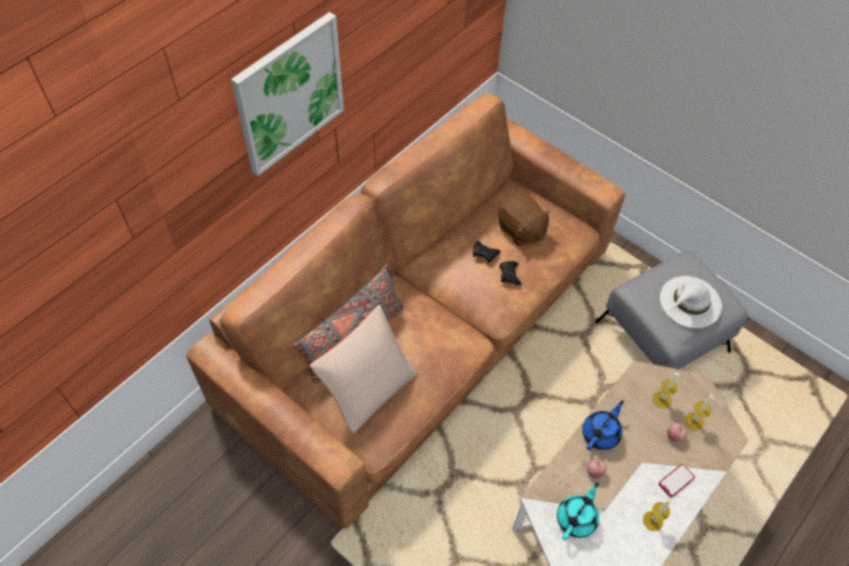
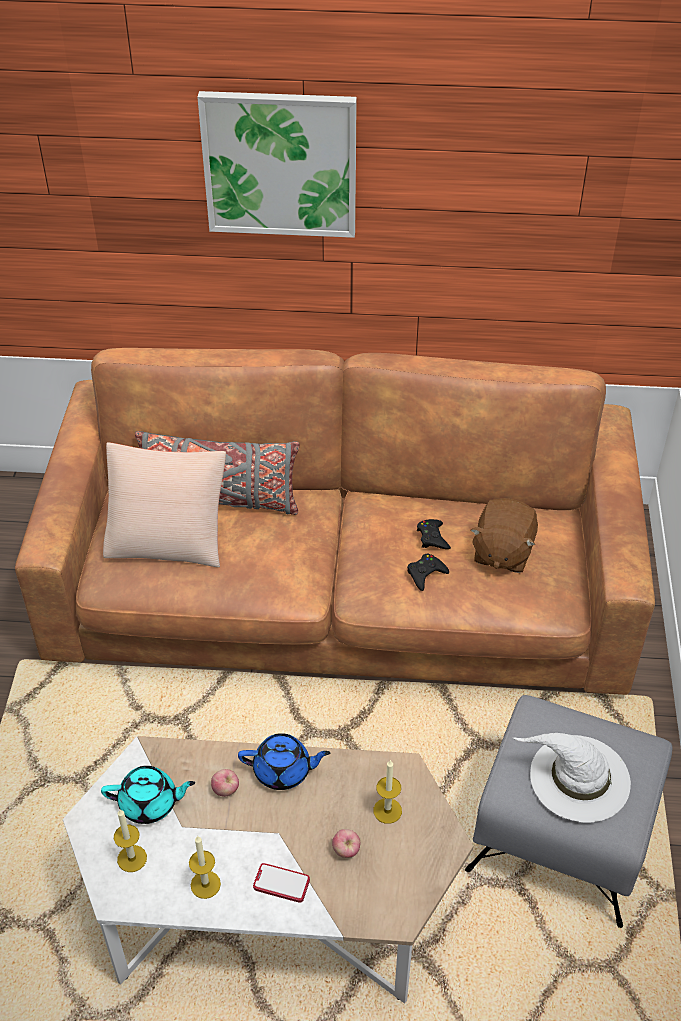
camera: 55 degrees right, 10 degrees down
(694, 421) = (386, 862): candle -> candle (132, 858)

